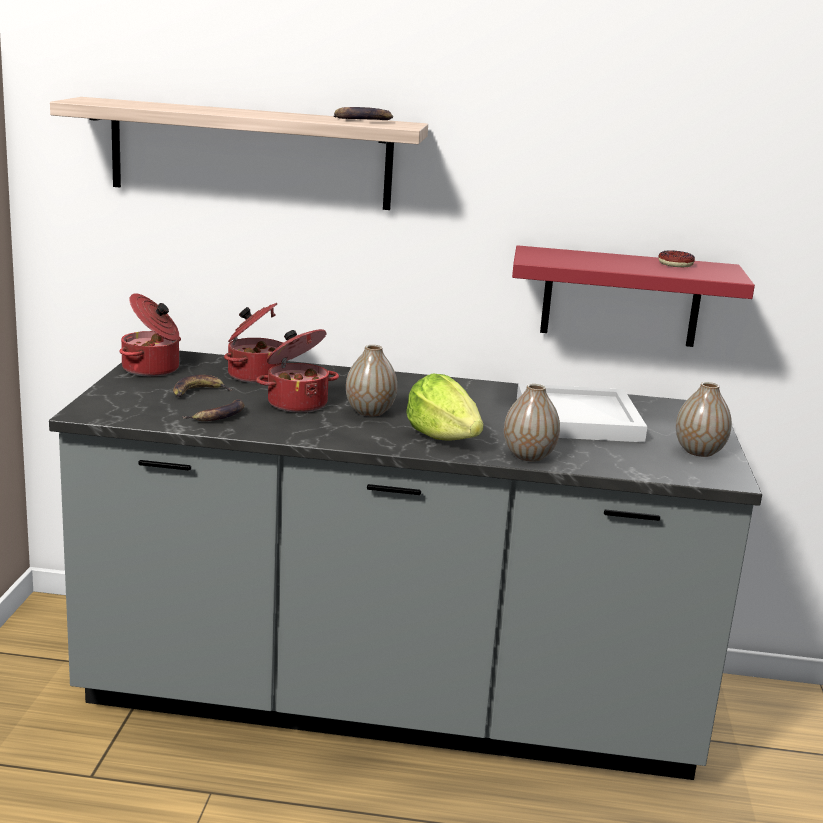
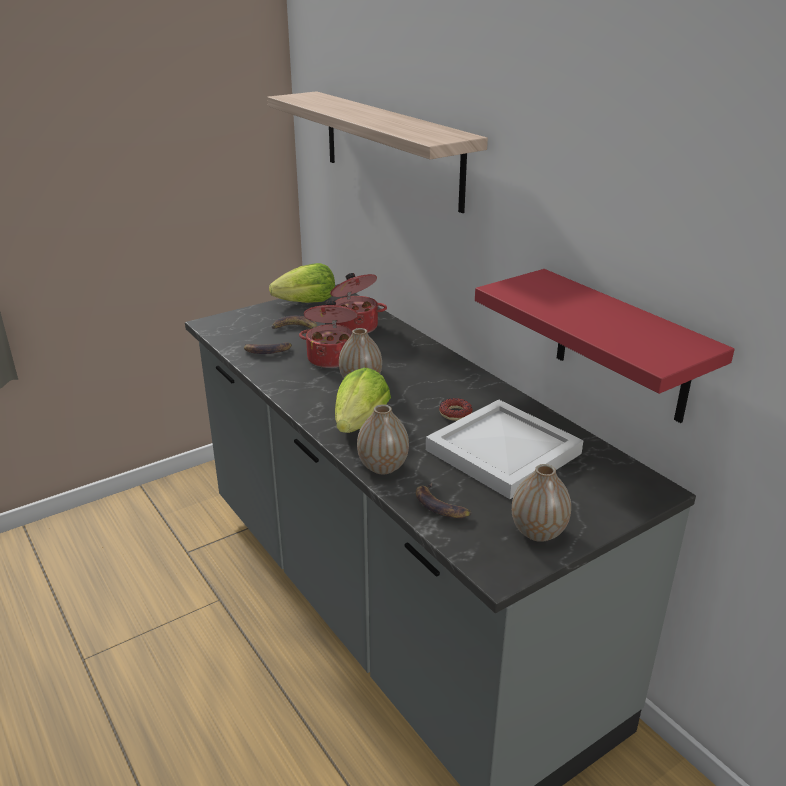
camera: 50 degrees right, 10 degrees up
(152, 369) = (307, 303): cooking pot -> lettuce
(362, 120) = (429, 130): banana -> banana (440, 506)
(675, 264) = (644, 328): donut -> donut (455, 413)

